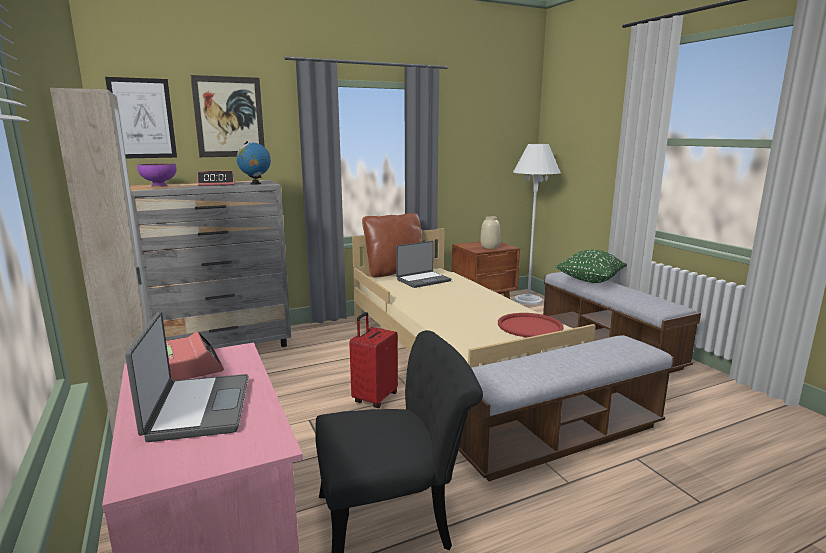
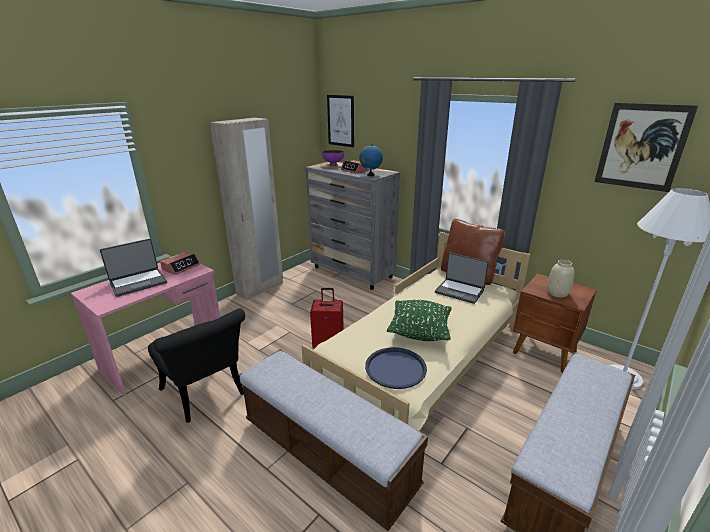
camera: 65 degrees right, 10 degrees up
(229, 117) = (382, 123): picture -> picture (641, 147)
(529, 326) = (395, 368): red tray -> blue tray
(590, 280) = (588, 388): green pillow -> green pillow (419, 332)

